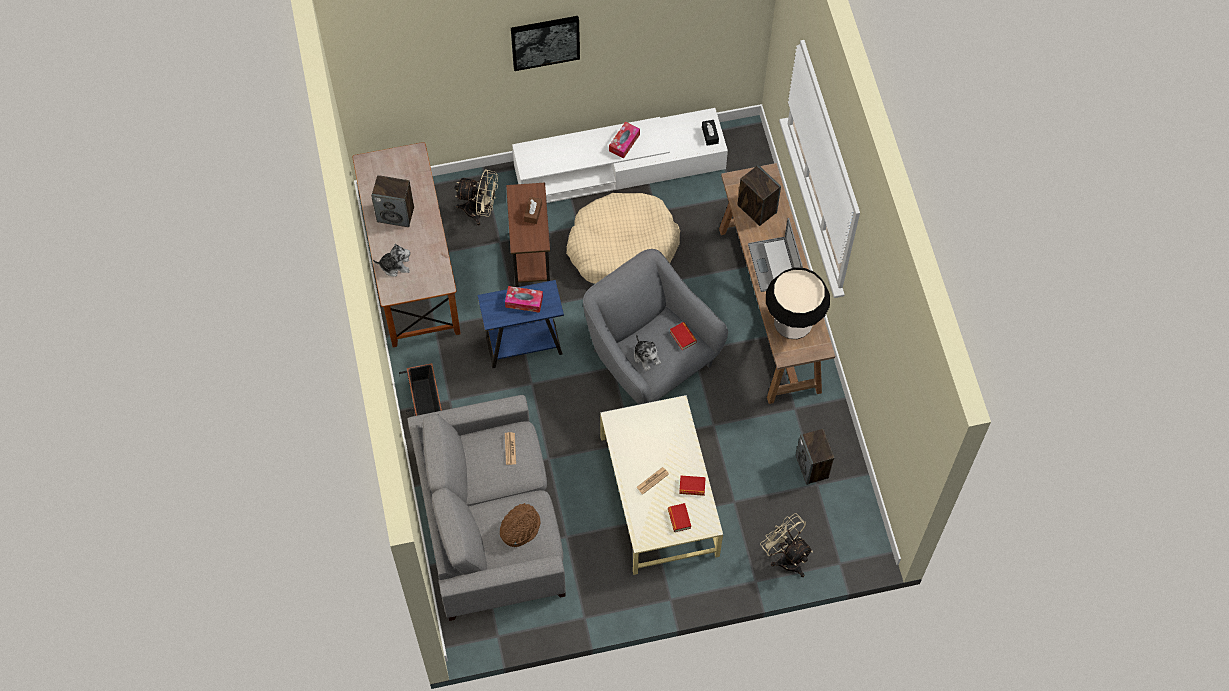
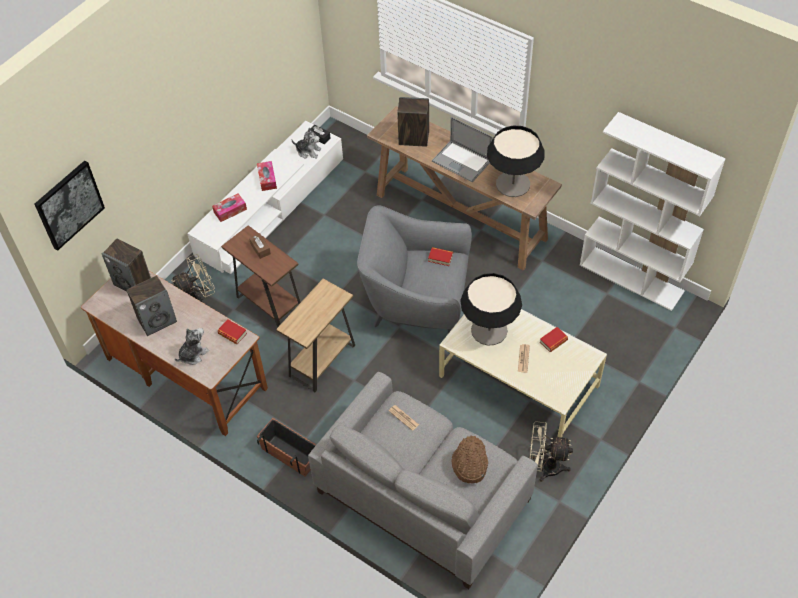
camera: 40 degrees left, 10 degrees down
(524, 302) = (316, 308): tissue box -> tissue box (230, 210)
(524, 346) = (322, 361): blue side table -> brown side table
(545, 41) = (181, 104): picture -> picture (69, 204)
(622, 246) = (324, 251): beige dog bed -> none
(646, 357) = (430, 288): plush toy -> plush toy (308, 151)
(651, 433) = (489, 330): none -> table lamp
(679, 519) = (568, 368): book -> book (232, 333)
(786, 557) = (639, 351): beige fan -> beige fan (544, 467)
(812, 467) = (592, 285): speaker -> speaker (133, 283)
(855, 489) = (632, 278): none -> white bookcase

